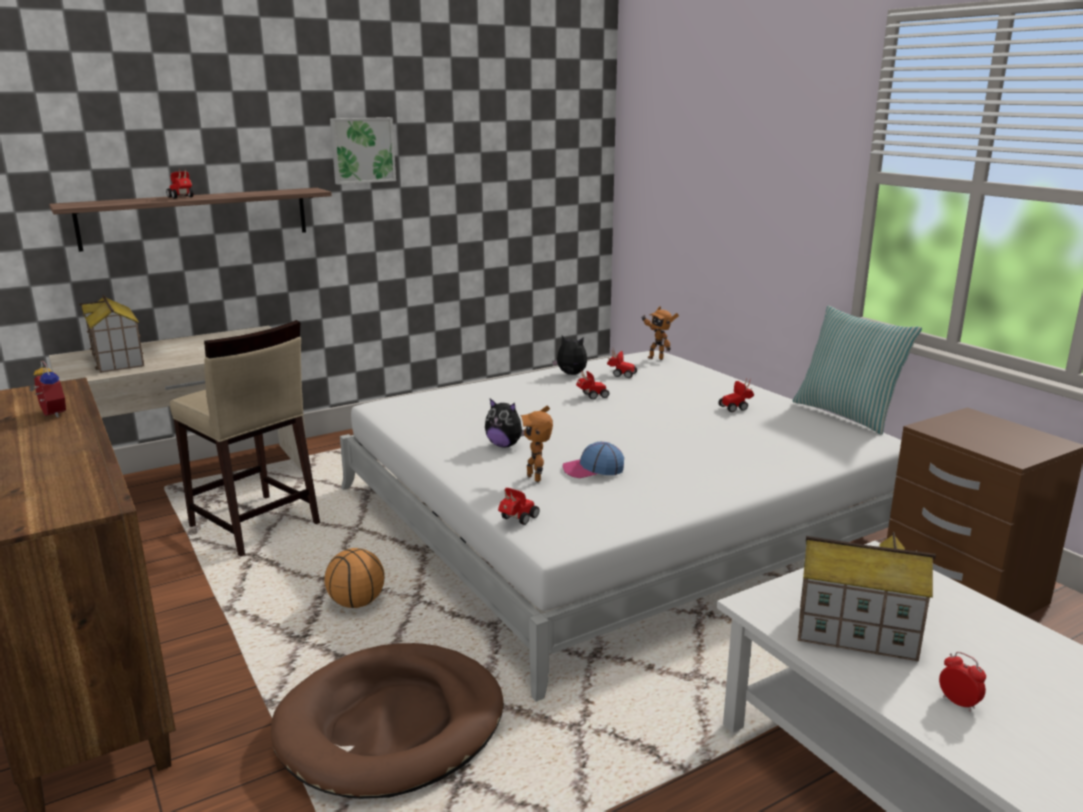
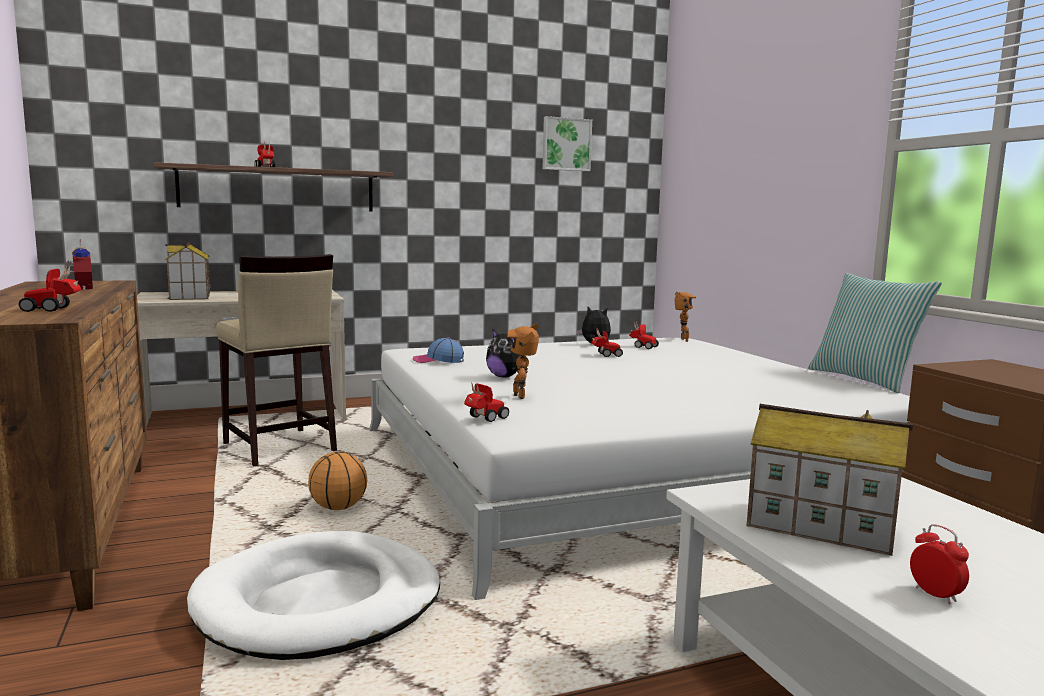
camera: 10 degrees right, 10 degrees down
(362, 150) = (428, 145): picture -> picture (566, 144)
(391, 725) = (319, 602): brown dog bed -> white dog bed
(593, 469) = (581, 395): cap -> cap (438, 360)
(656, 358) = (682, 340): toy robot -> toy robot turned 135 degrees counterclockwise
(737, 407) = (747, 368): toy car -> toy car (53, 309)

